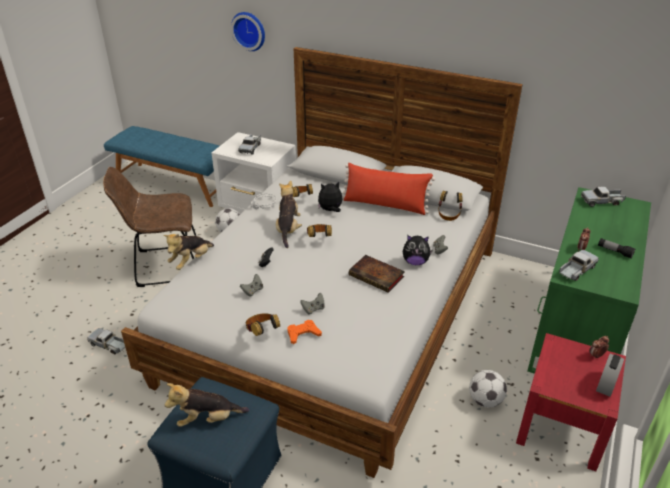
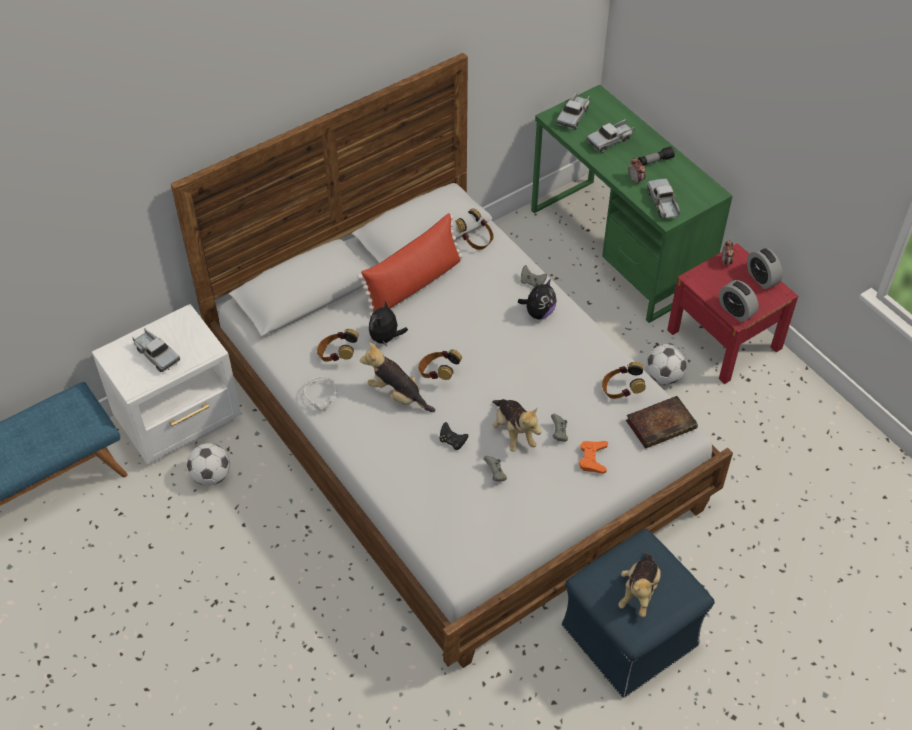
camera: 60 degrees left, 15 degrees up
(109, 345) = (356, 691): toy truck -> toy truck (610, 140)
(163, 266) = (230, 581): brown chair -> none
(191, 261) = (392, 514): plush toy -> plush toy (513, 432)
(249, 30) = (83, 207): wall clock -> none
(262, 332) = (568, 492): headphones -> headphones (621, 390)
(377, 276) = (541, 355): book -> book (662, 424)
(550, 381) = (735, 311): none -> alarm clock

